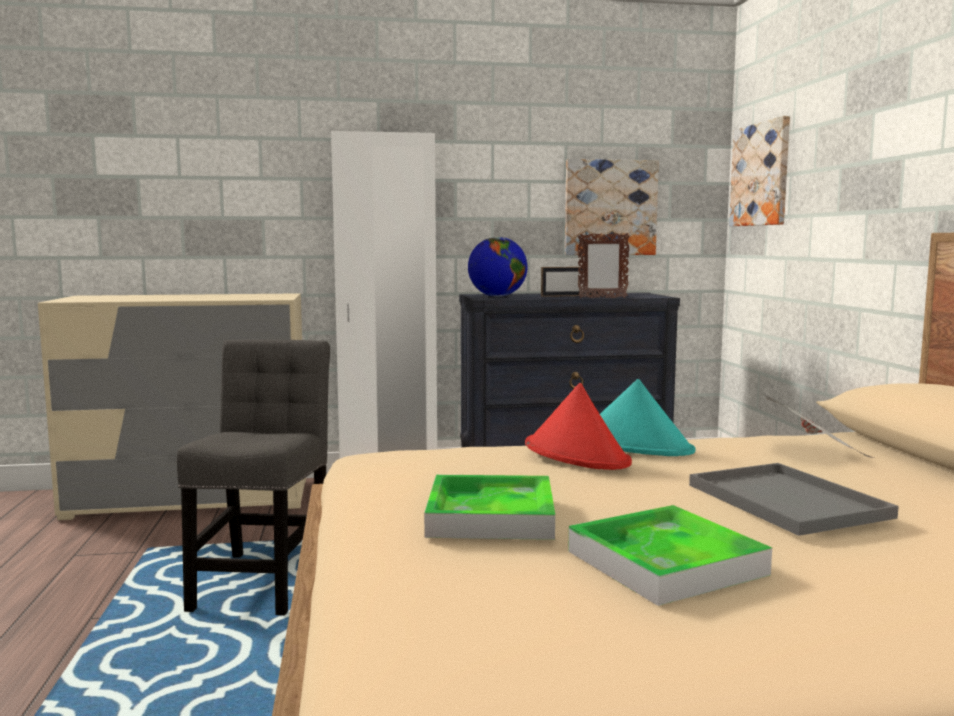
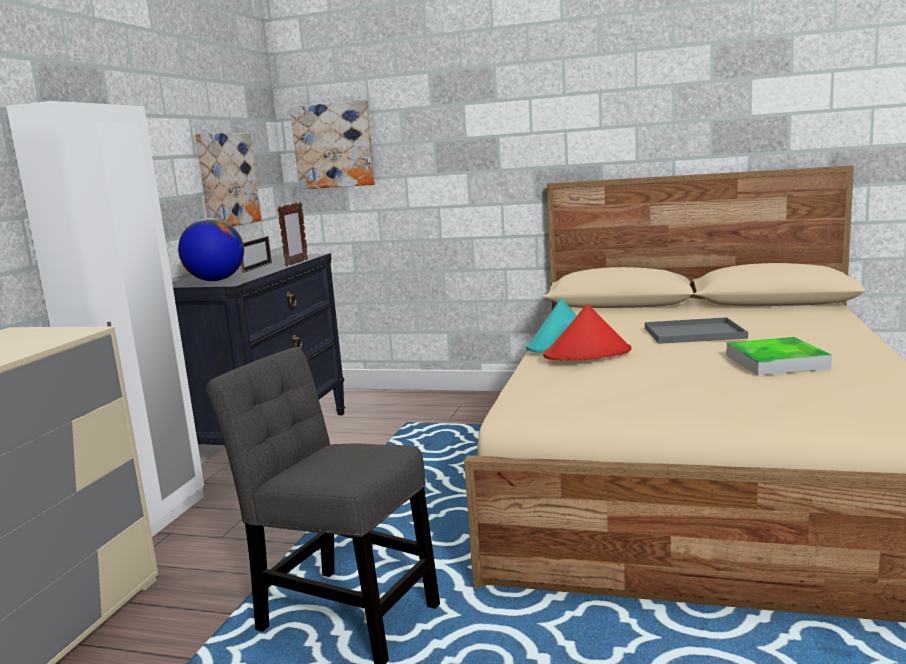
camera: 65 degrees left, 5 degrees up
(490, 516) = (698, 383): tray -> none
(814, 453) = (603, 319): newspaper -> none

